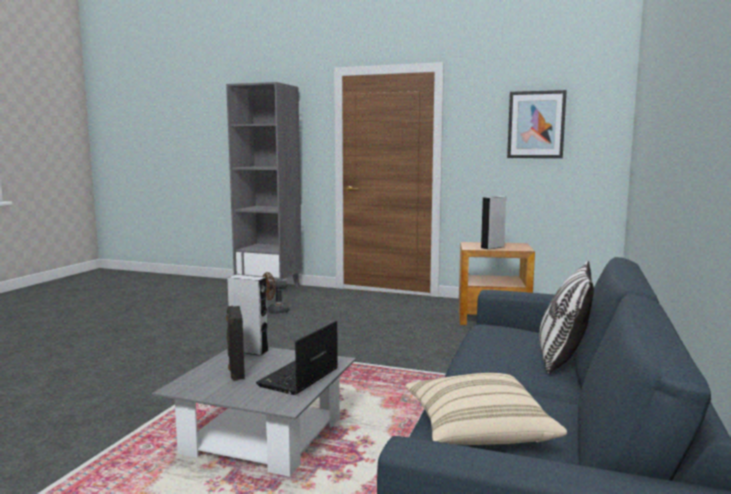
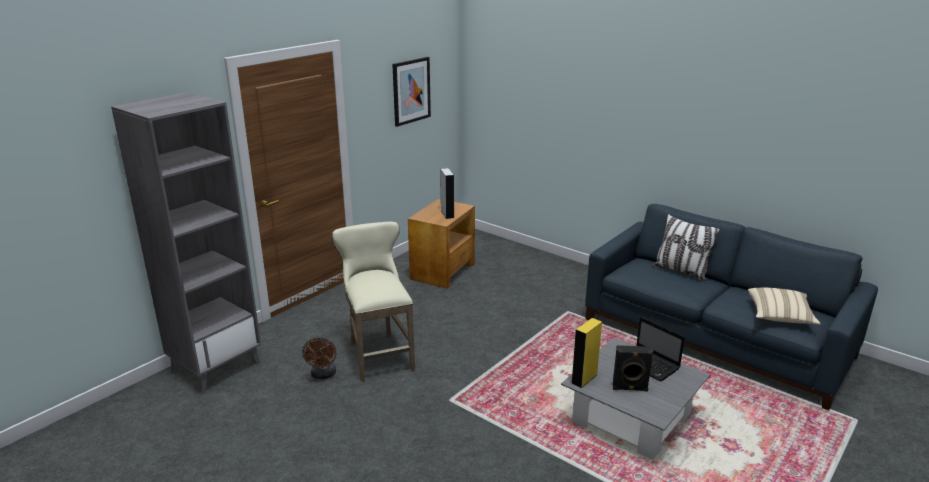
camera: 70 degrees left, 15 degrees up
(249, 351) = (584, 379): grey speaker -> yellow speaker
(317, 320) = (379, 354): none -> beige stool

